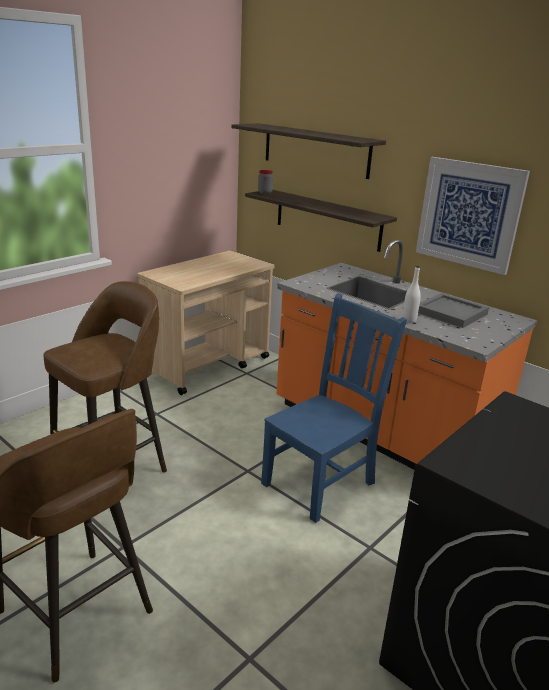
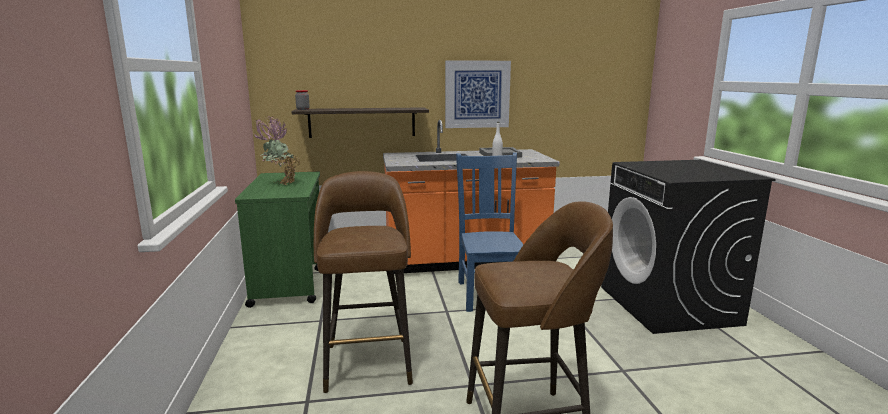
camera: 50 degrees left, 10 degrees down
(206, 268) = (280, 183): none -> potted plant
(208, 365) = (290, 280): beige cart -> green cart
(315, 150) = (341, 68): shelf -> none

